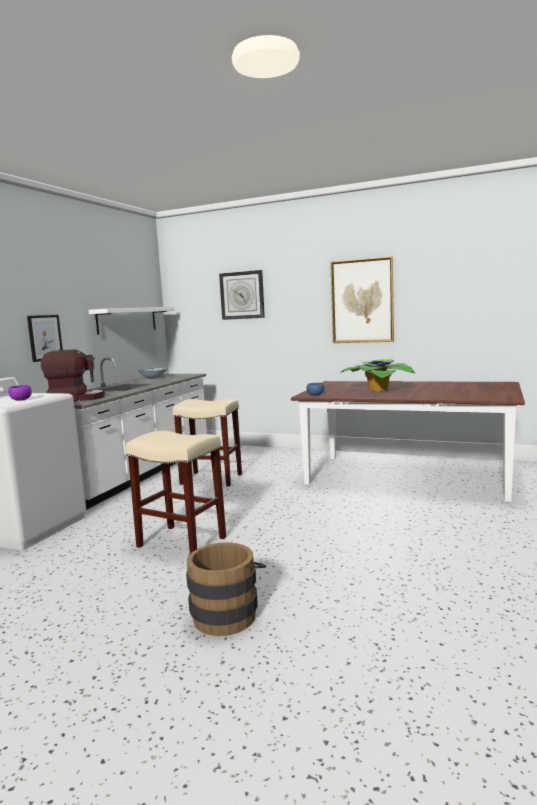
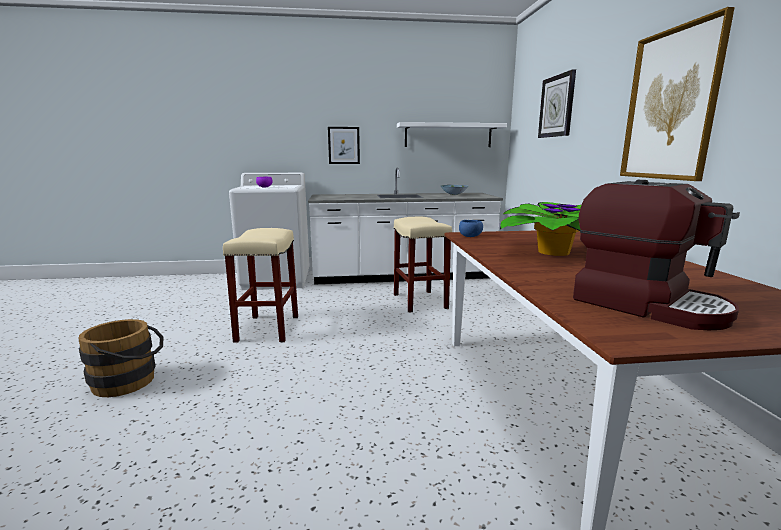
camera: 60 degrees right, 5 degrees up
(75, 399) = (335, 196): coffee machine -> coffee machine (647, 305)

